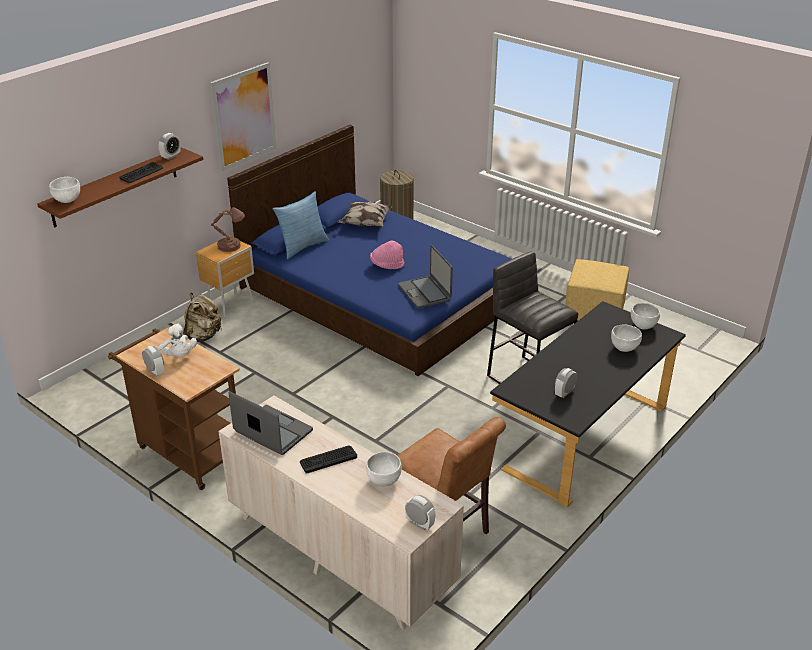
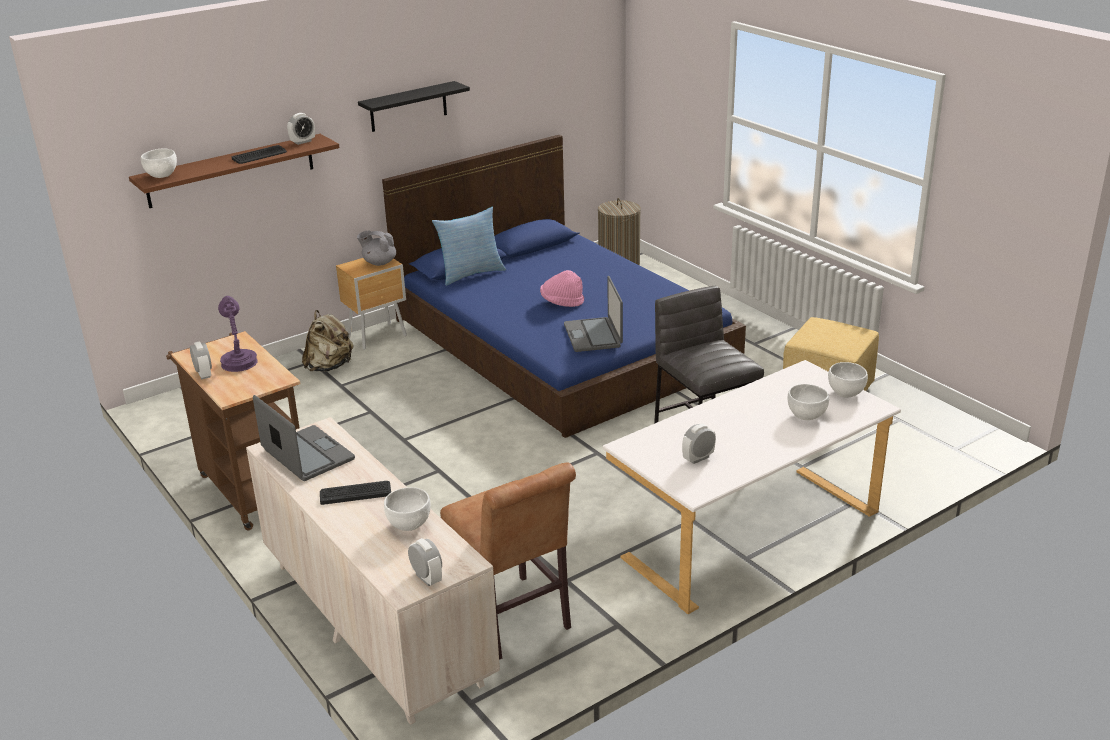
camera: 15 degrees right, 5 degrees down
(178, 356) = (238, 361): white plush toy -> purple table lamp
(231, 246) = (379, 263): brown table lamp -> grey teapot
(243, 116) = (408, 107): picture -> black shelf
(365, 223) = (559, 255): pillow -> none
(582, 434) = (747, 530): black desk -> white desk

